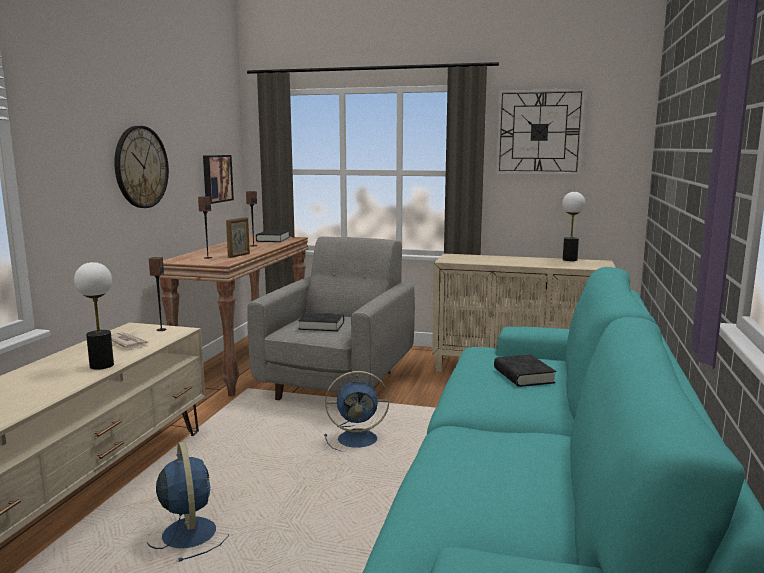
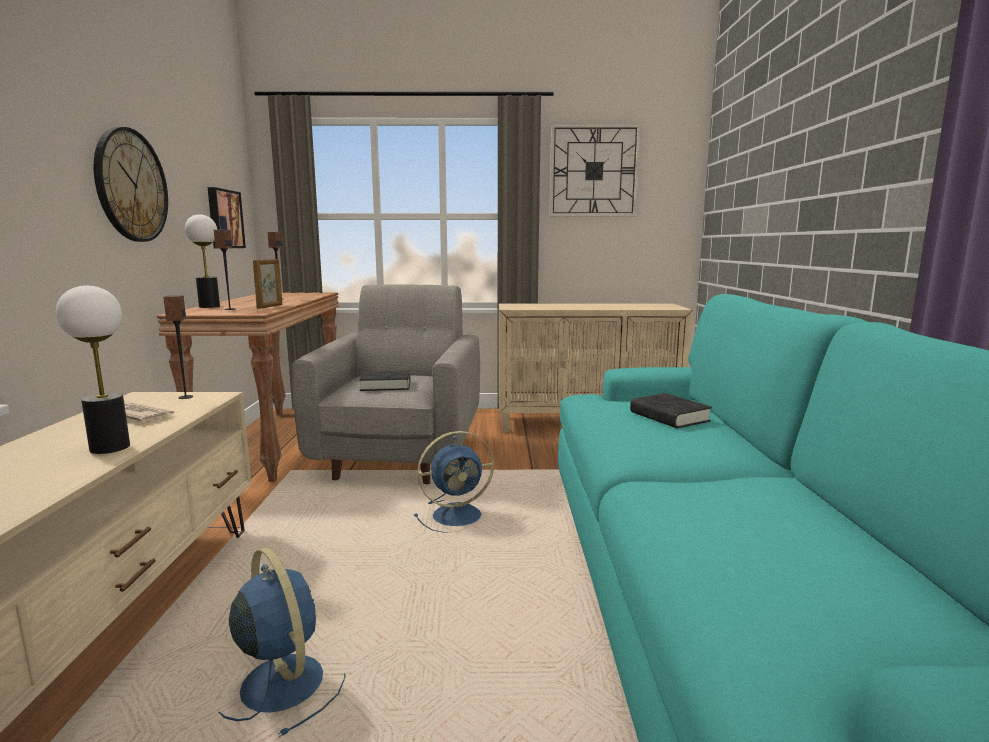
camera: 15 degrees left, 0 degrees up
(273, 239) = (298, 294): black book -> none
(569, 260) = (633, 304): table lamp -> table lamp (209, 306)

